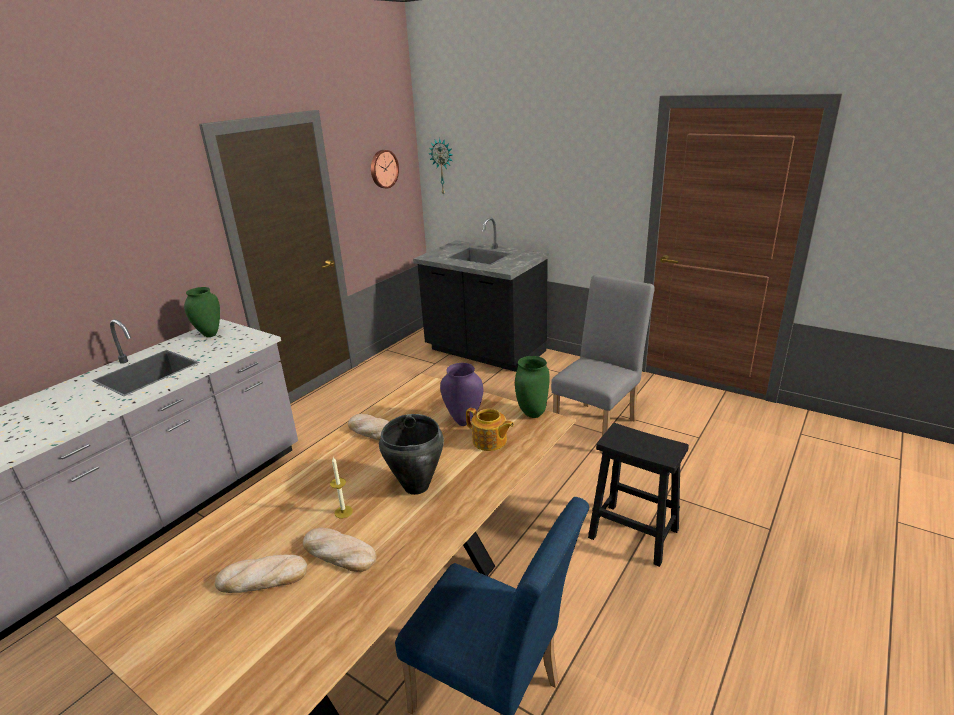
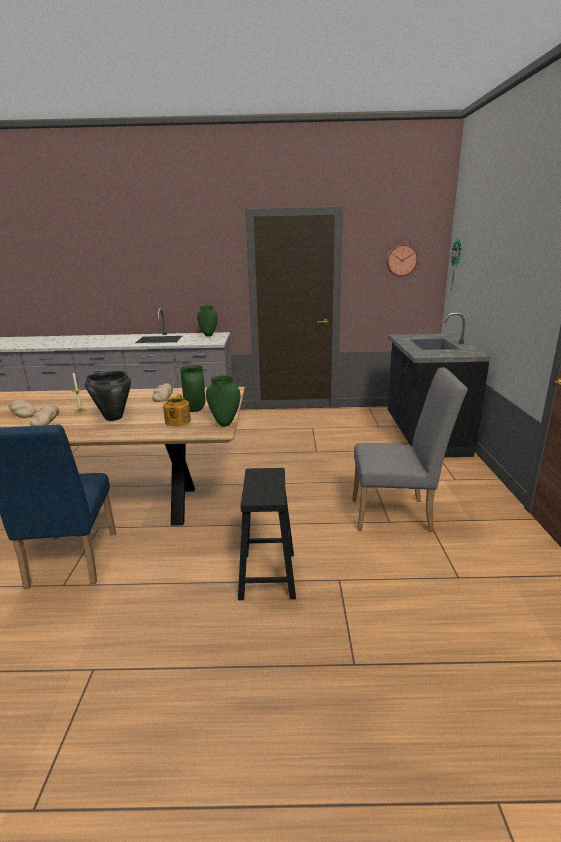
camera: 55 degrees right, 5 degrees down
(463, 422) = (194, 410): purple vase -> green vase

